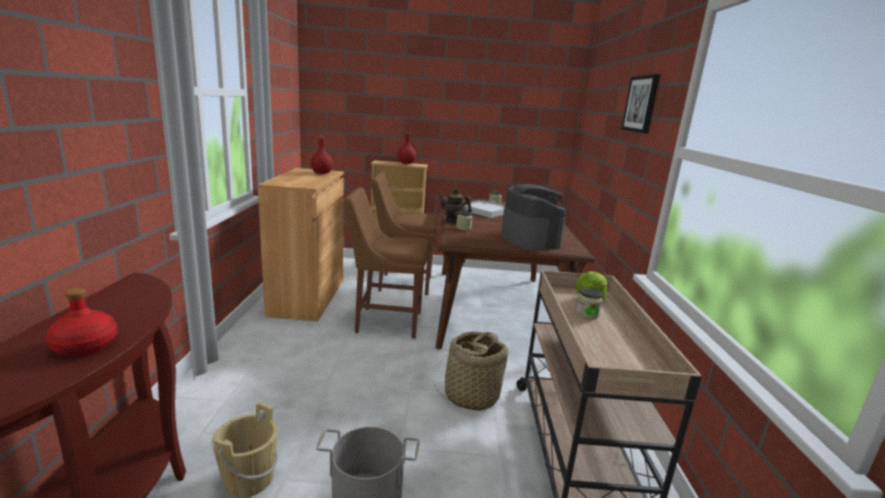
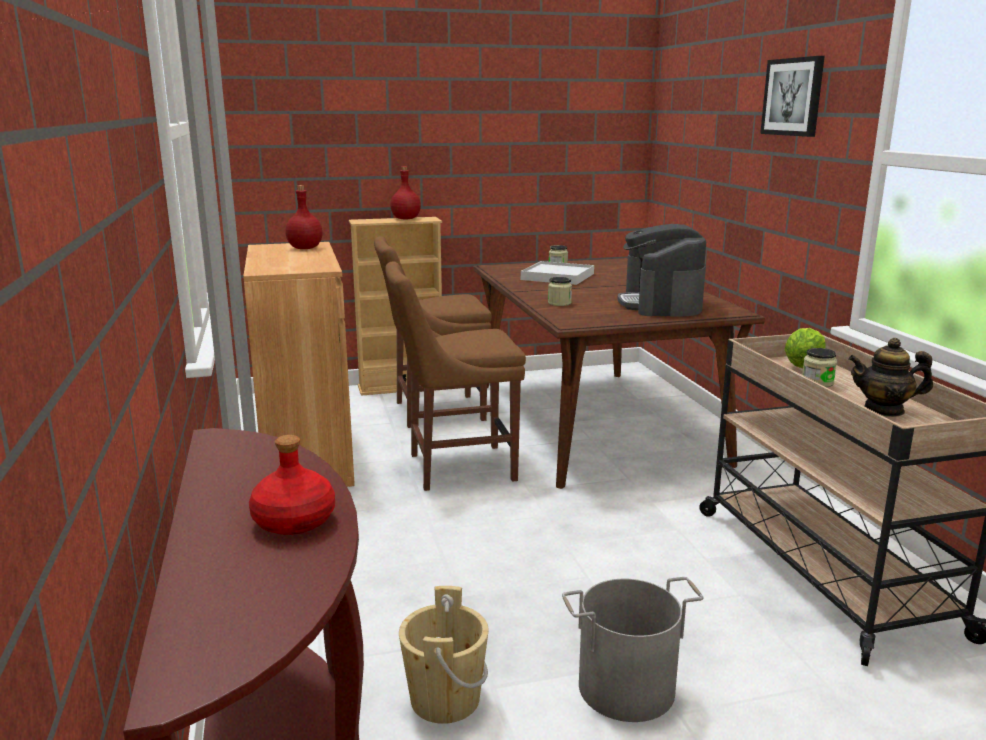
camera: 15 degrees left, 0 degrees up
(453, 220) = (533, 295): teapot -> teapot (884, 410)
(471, 396) = (651, 536): basket -> none
(529, 239) = (660, 304): coffee machine -> coffee machine turned 150 degrees counterclockwise

